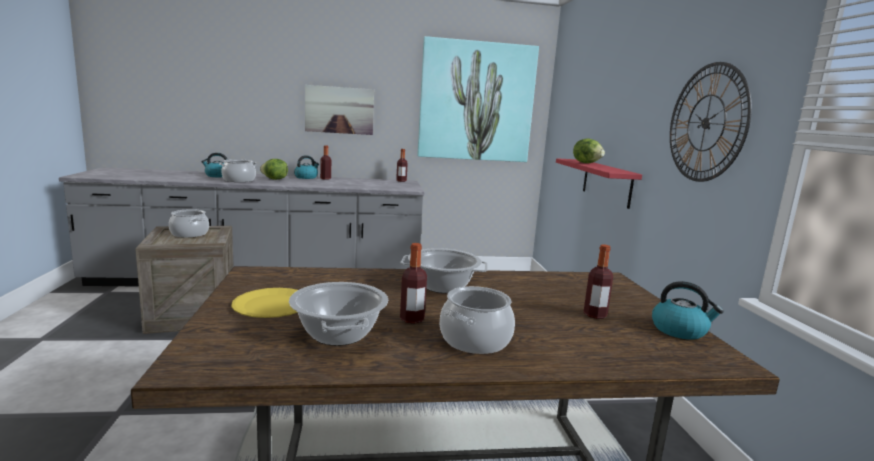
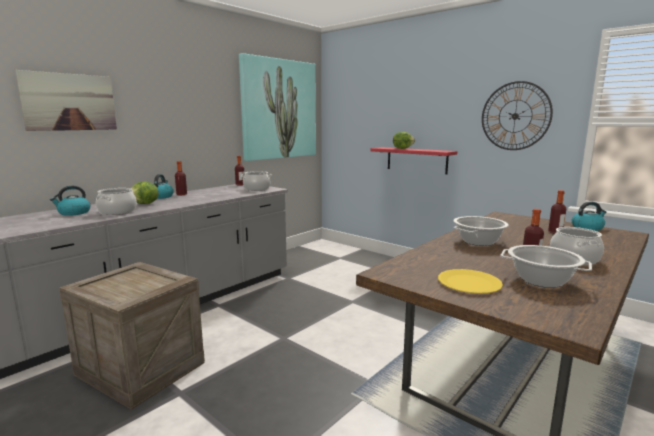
camera: 40 degrees left, 0 degrees up
(190, 234) = (122, 281): cooking pot -> cooking pot (257, 189)
(339, 110) = (175, 124): picture -> picture (70, 102)

